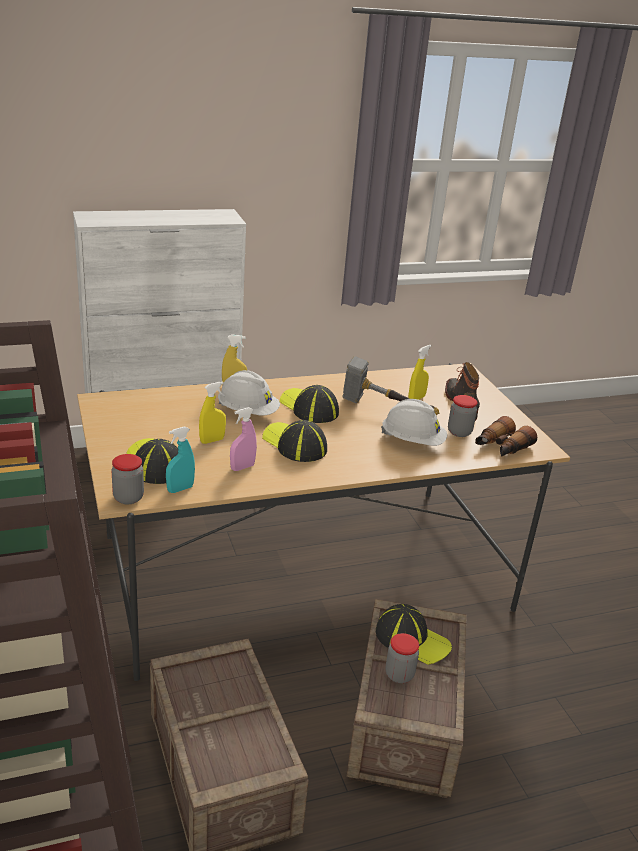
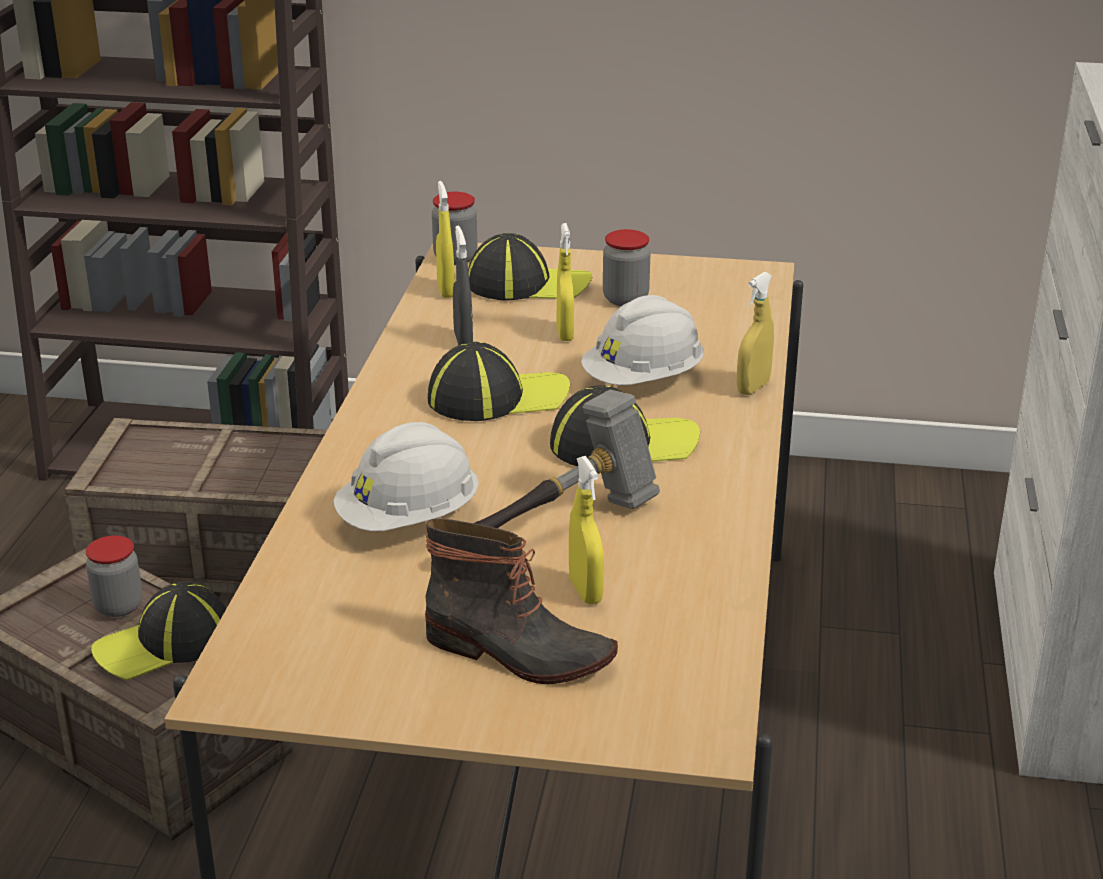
camera: 120 degrees right, 0 degrees up
(180, 489) = (446, 290): turquoise spray bottle -> yellow spray bottle
(242, 467) = (463, 341): pink spray bottle -> grey spray bottle
(459, 432) = (397, 594): jar -> jar (625, 299)
(501, 447) = (291, 628): binoculars -> none

